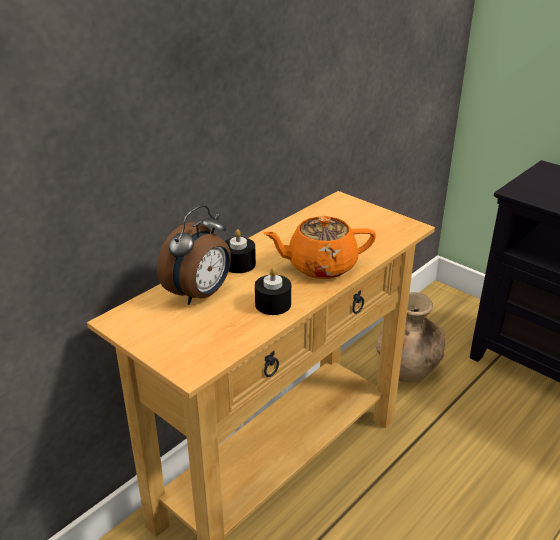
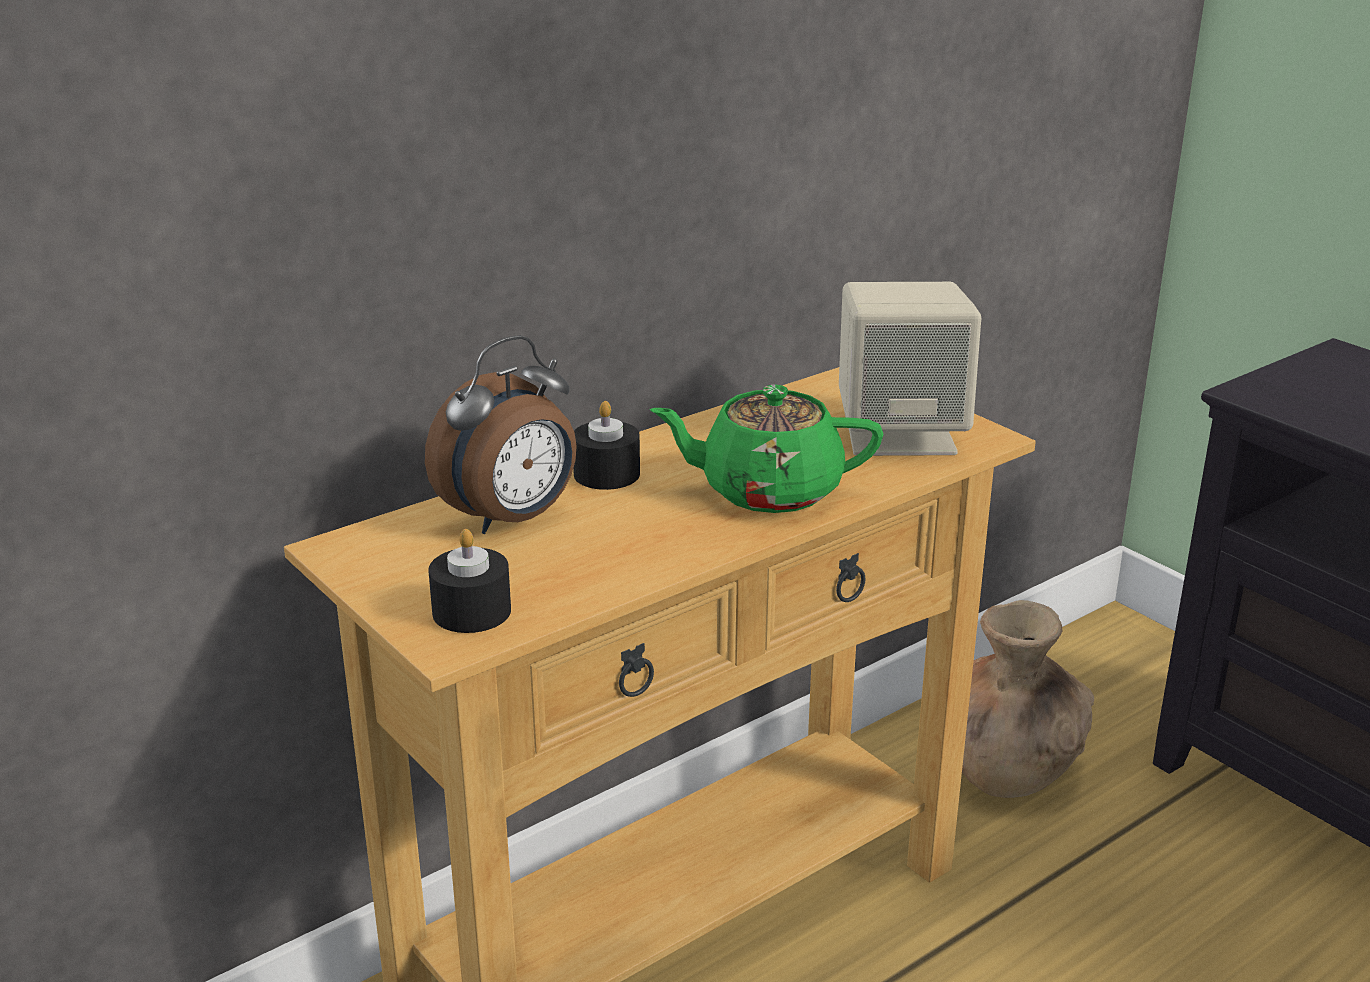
camera: 10 degrees right, 5 degrees down
(273, 304) = (647, 547): black candle -> black candle (471, 611)
(320, 266) = (767, 490): orange teapot -> green teapot
(372, 229) = (900, 435): none -> beige speaker

